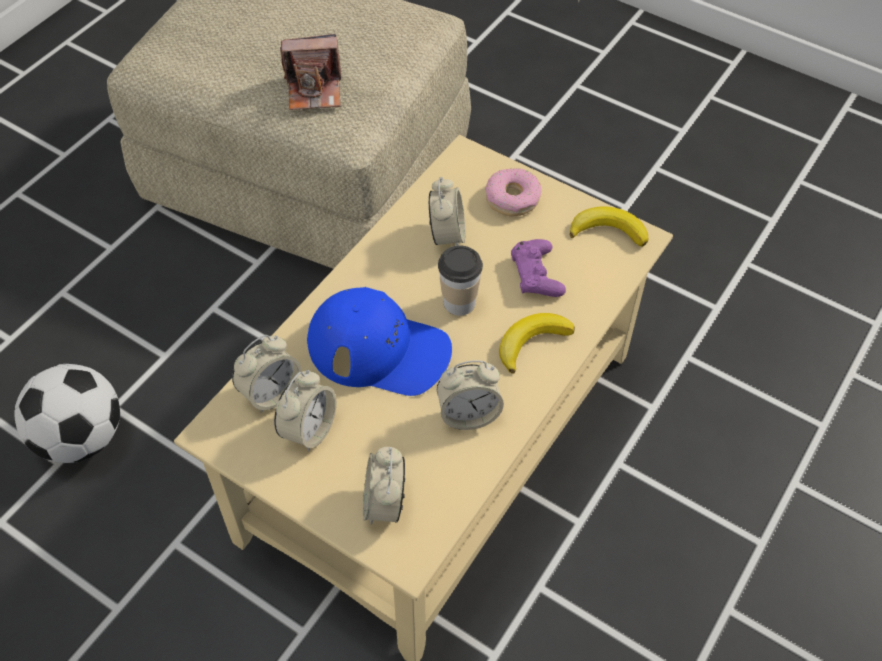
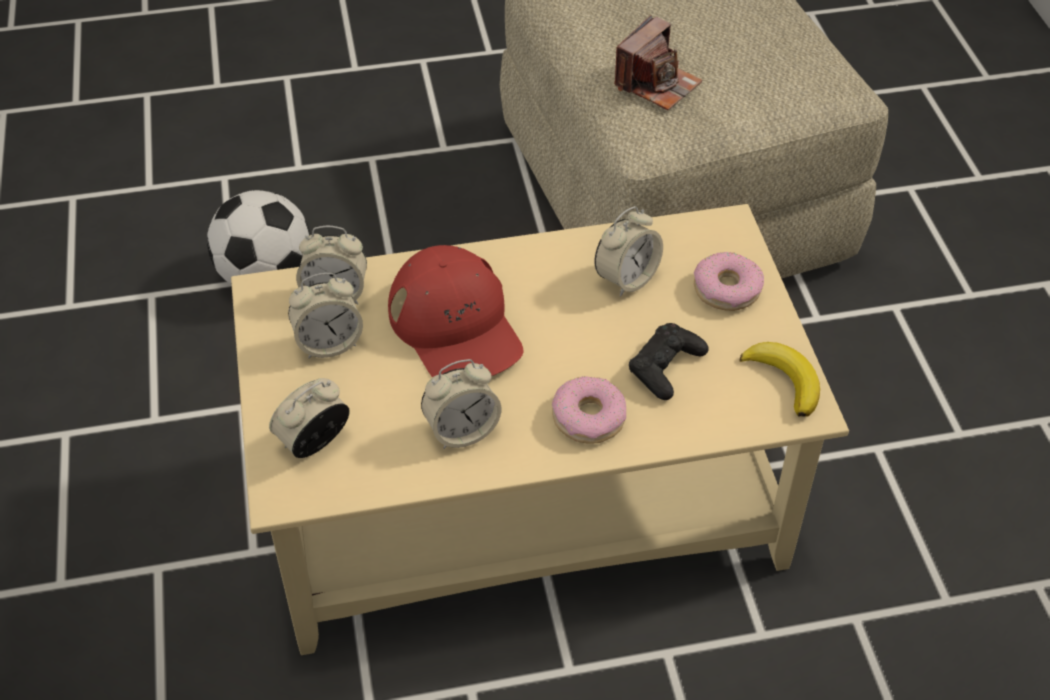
camera: 45 degrees right, 5 degrees down
(314, 89) = (657, 84): camera -> camera turned 90 degrees counterclockwise
(379, 349) = (456, 326): blue cap -> red cap
(459, 302) = (567, 339): cup -> none
(468, 414) = (462, 430): alarm clock -> alarm clock turned 60 degrees counterclockwise
(531, 342) = (588, 417): banana -> donut
(536, 274) = (665, 367): purple game controller -> black game controller

